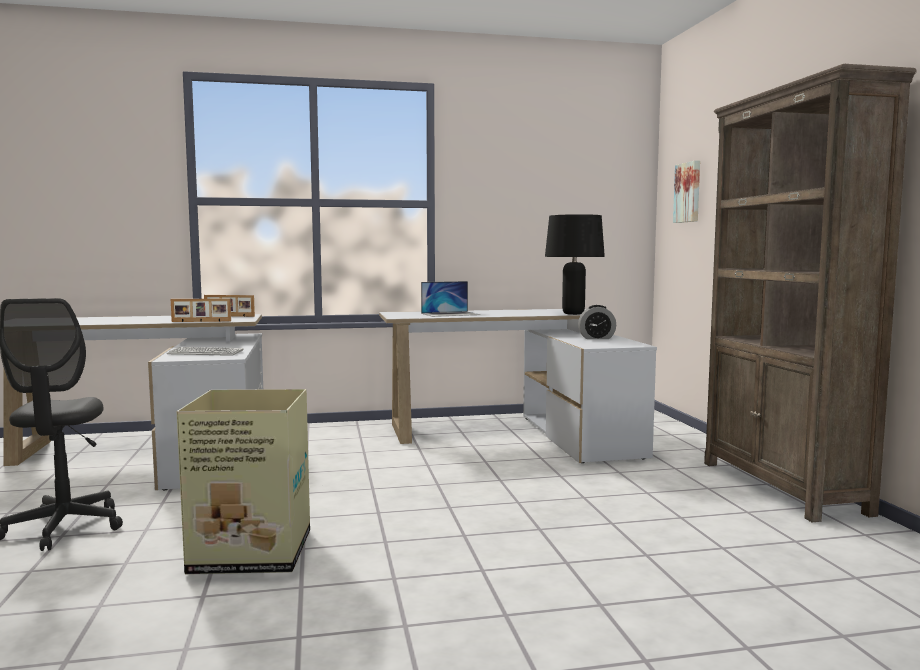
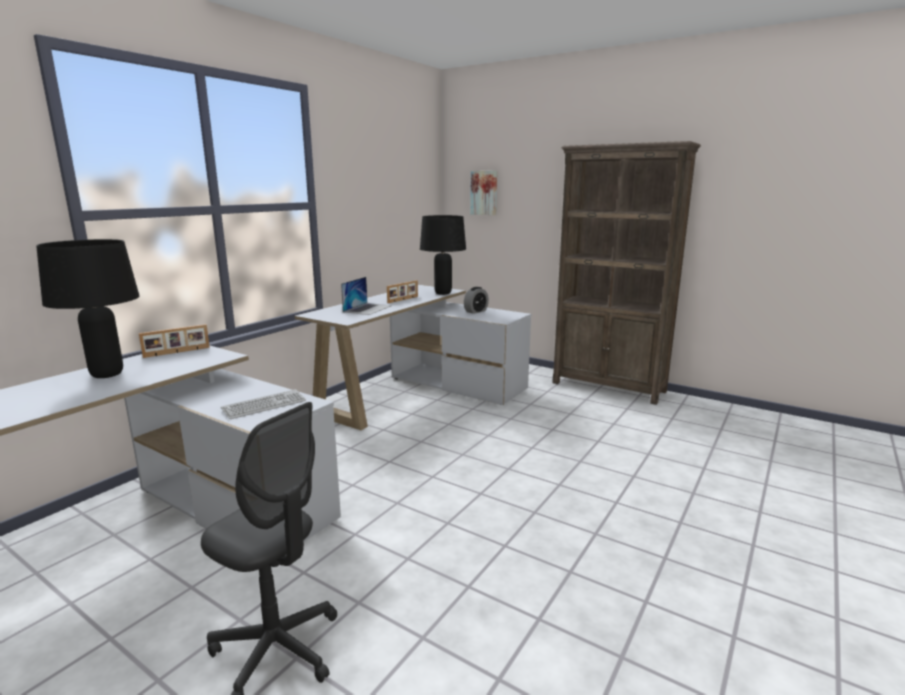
camera: 45 degrees left, 10 degrees up
(160, 318) = (107, 375): none -> black table lamp
(201, 321) = (192, 369): picture frame -> picture frame (403, 300)
(249, 552) = (483, 570): cardboard box -> none

